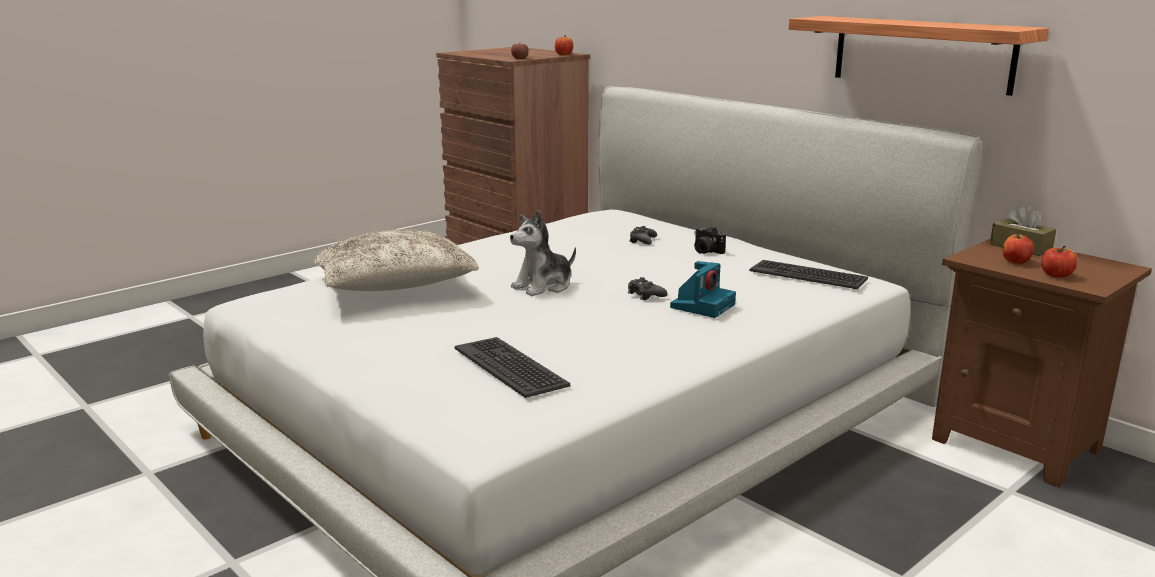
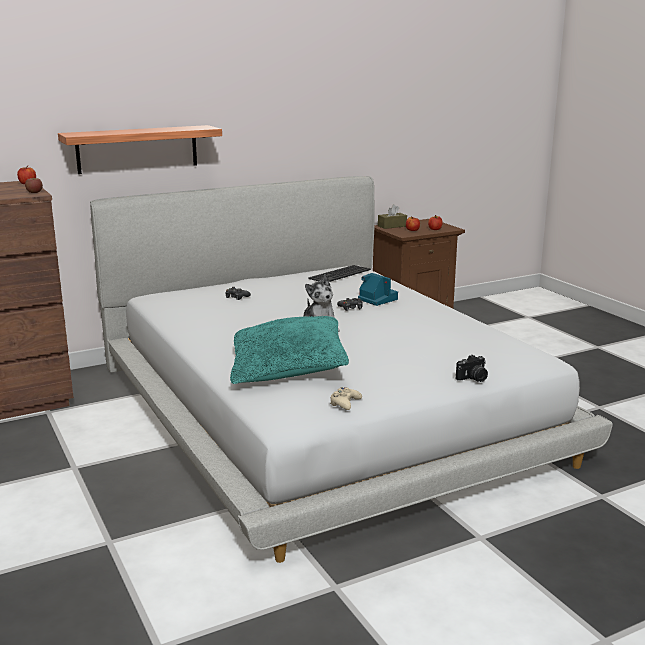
camera: 75 degrees left, 0 degrees up
(284, 321) = (345, 403): none -> beige game controller
(394, 287) = (287, 368): beige pillow -> turquoise pillow
(511, 367) = (454, 346): keyboard -> none
(705, 251) = (273, 287): camera -> camera (473, 378)
(922, 53) = (317, 138): shelf -> shelf (137, 149)

